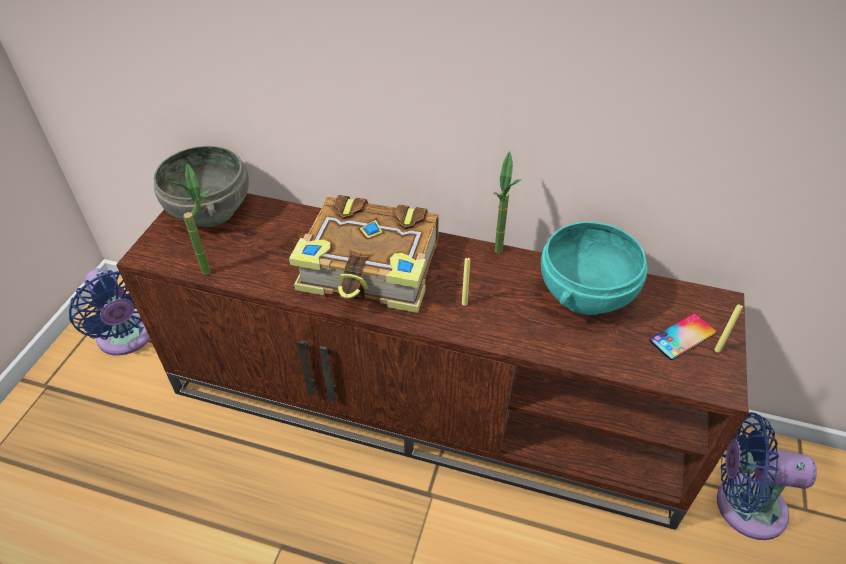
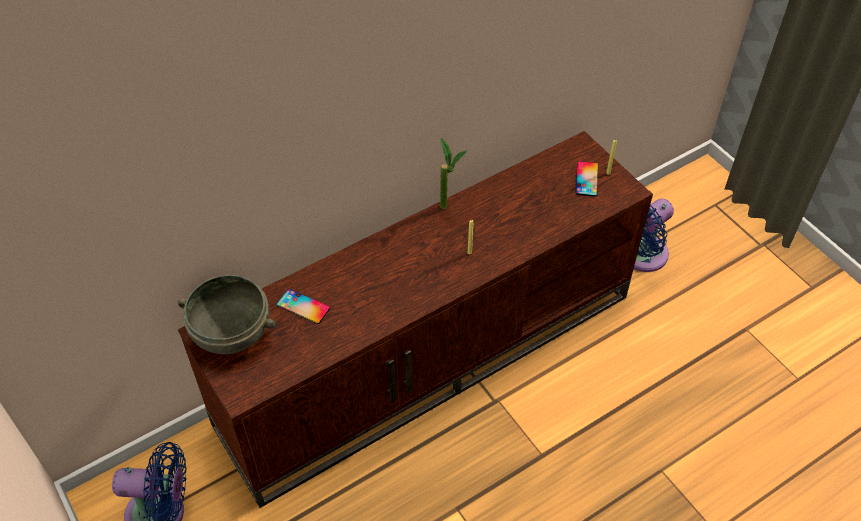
camera: 50 degrees left, 5 degrees up
(211, 266) = (296, 362): potted plant -> none
(279, 233) = (303, 306): none -> phone
(372, 269) = (393, 278): book -> none
(587, 295) = (519, 194): turquoise bowl -> none

